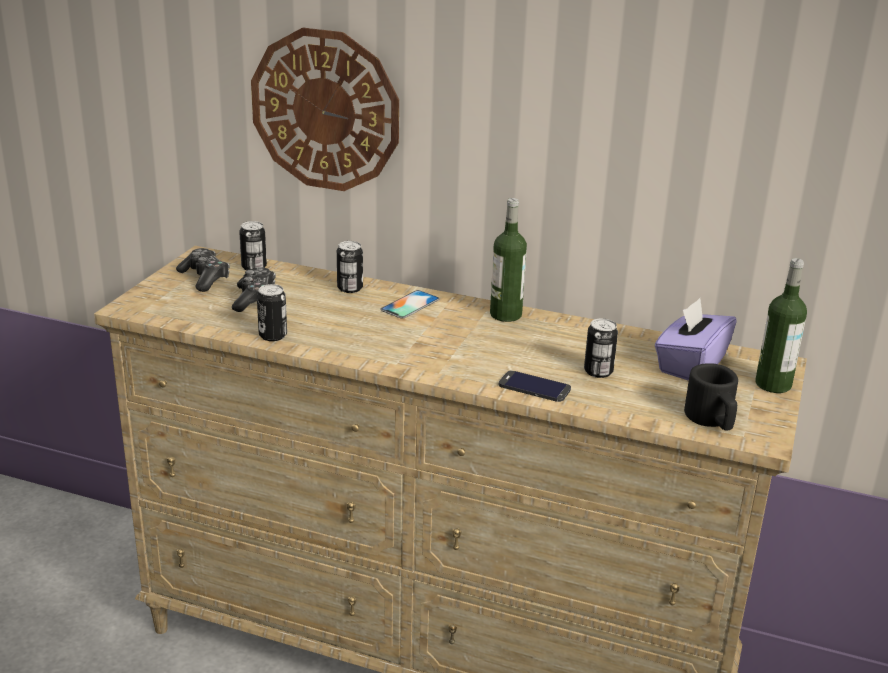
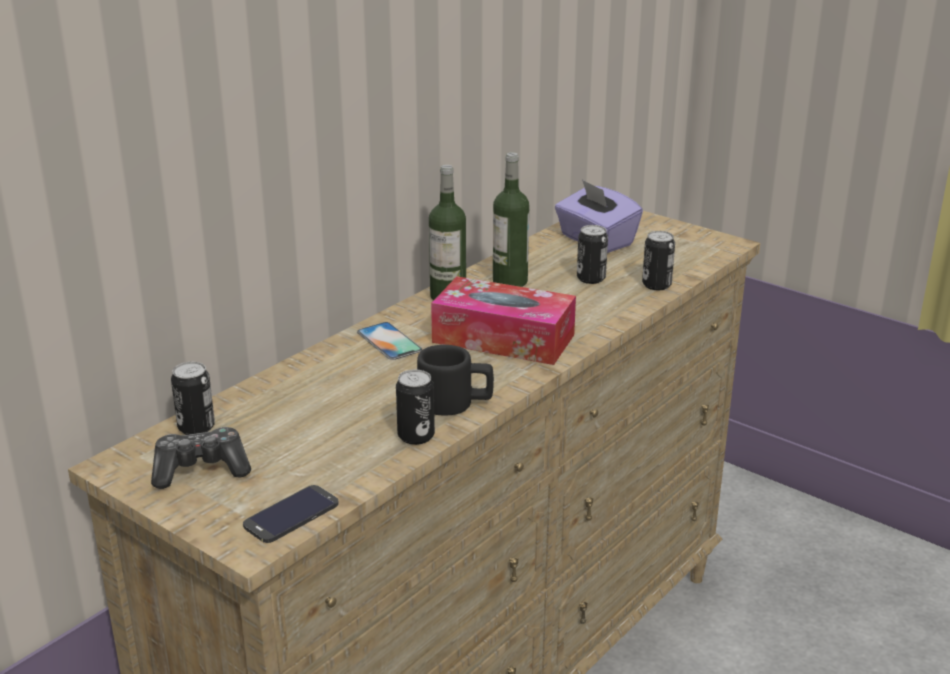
camera: 70 degrees left, 0 degrees up
(255, 299) = (299, 437): game controller -> none
(325, 110) = (209, 169): wall clock -> none
(350, 288) = (317, 370): can -> can (656, 285)
(445, 347) = (503, 338): none -> tissue box
(534, 387) = (608, 311): phone -> phone (291, 514)
(712, 420) = (693, 254): black mug -> black mug (455, 403)
(773, 384) = (642, 220): bottle -> bottle (510, 281)

